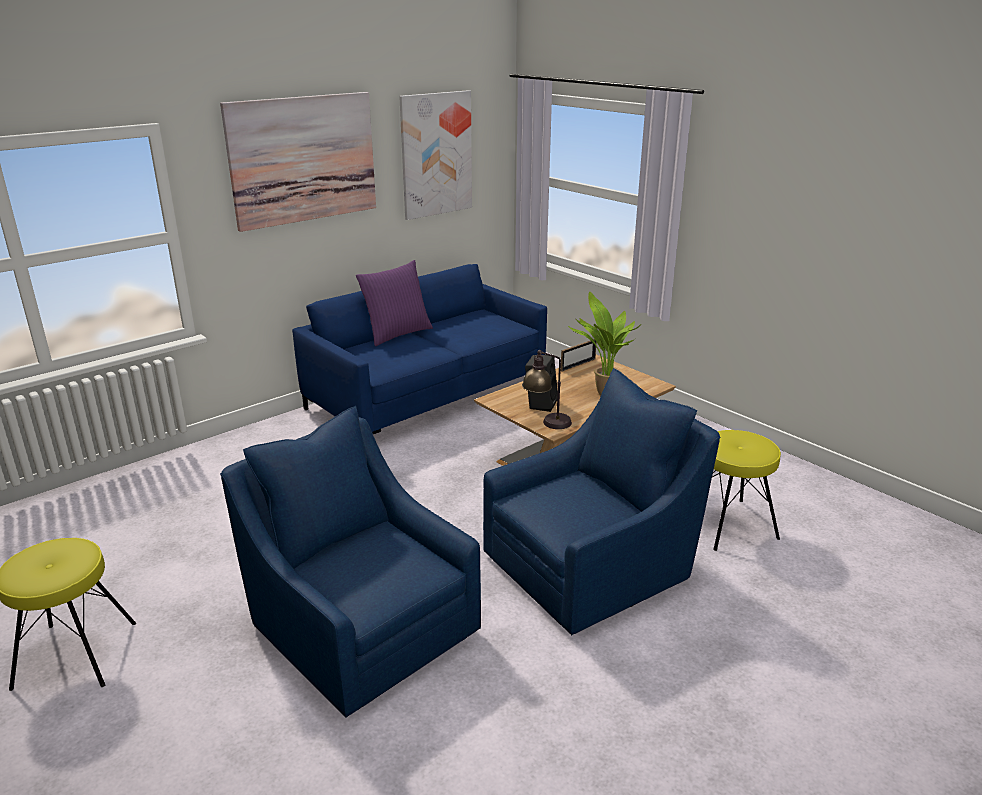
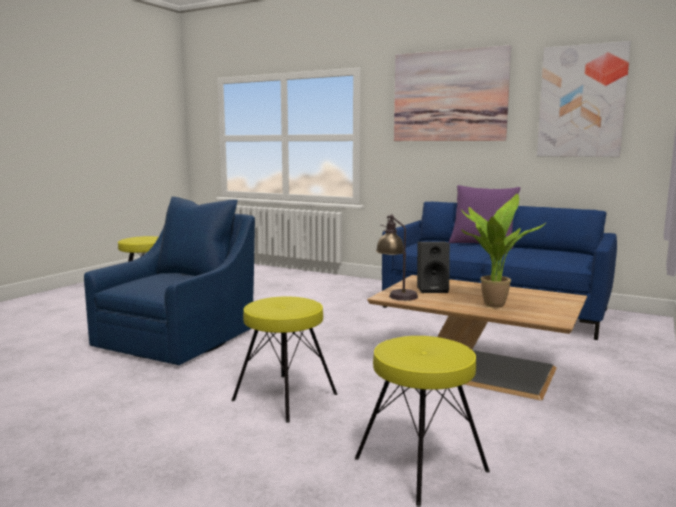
camera: 70 degrees right, 15 degrees down
(578, 365) = (543, 292): picture frame -> none
(592, 565) = (285, 397): blue armchair -> yellow stool

